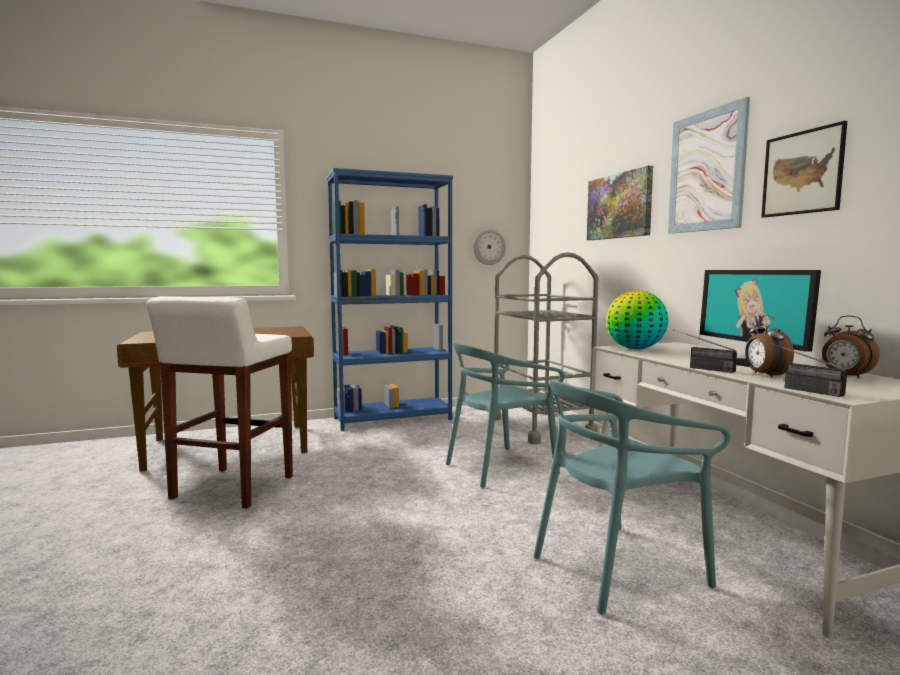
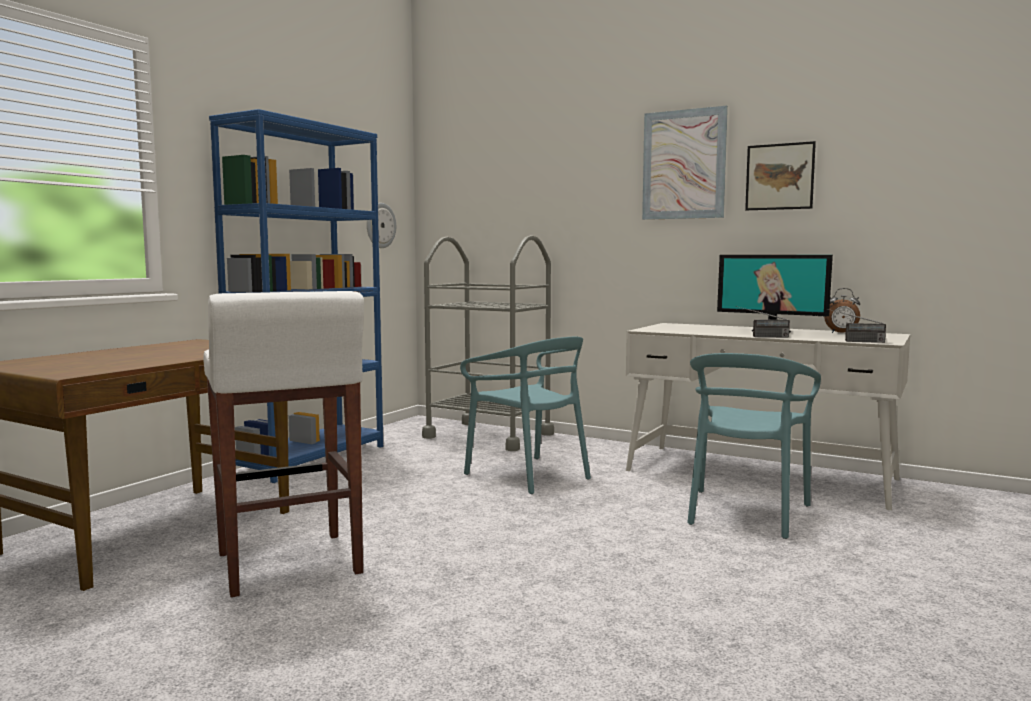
camera: 40 degrees left, 0 degrees up
(500, 467) = (528, 475): turquoise chair -> turquoise chair turned 60 degrees counterclockwise
(619, 206) = (571, 188): picture -> none
(635, 349) = (663, 329): globe -> none
(764, 375) = (808, 336): alarm clock -> none

